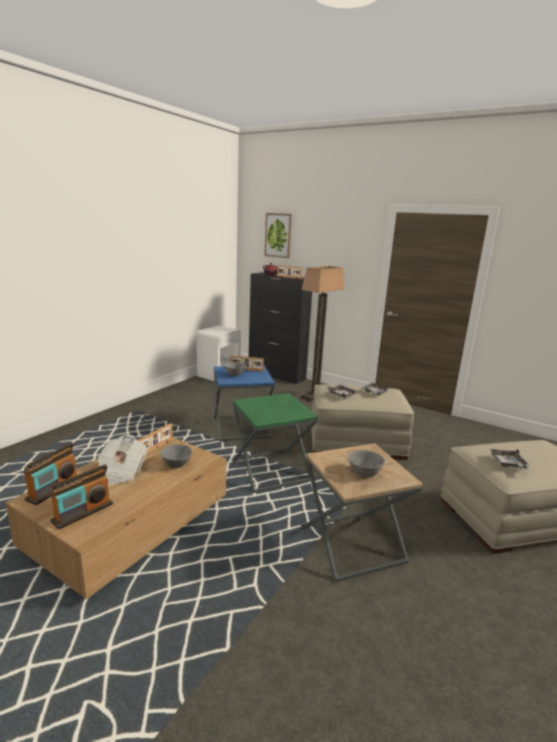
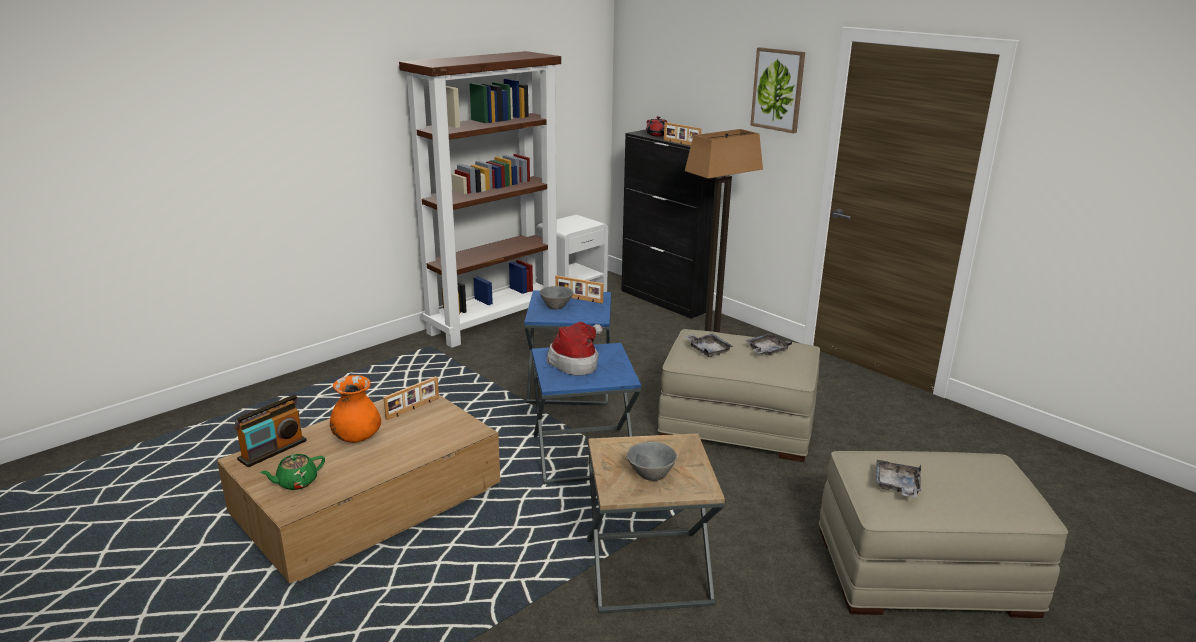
camera: 15 degrees right, 5 degrees up
(83, 512) = (296, 482): radio -> green teapot
(121, 472) = (357, 437): newspaper -> orange vase
(175, 393) = (494, 321): none -> brown bookcase
(176, 465) = (429, 435): grey bowl -> none
(268, 406) = (576, 362): none -> hat
(271, 470) = (583, 455): green side table -> blue side table
(278, 235) = (673, 70): picture -> picture (778, 90)

